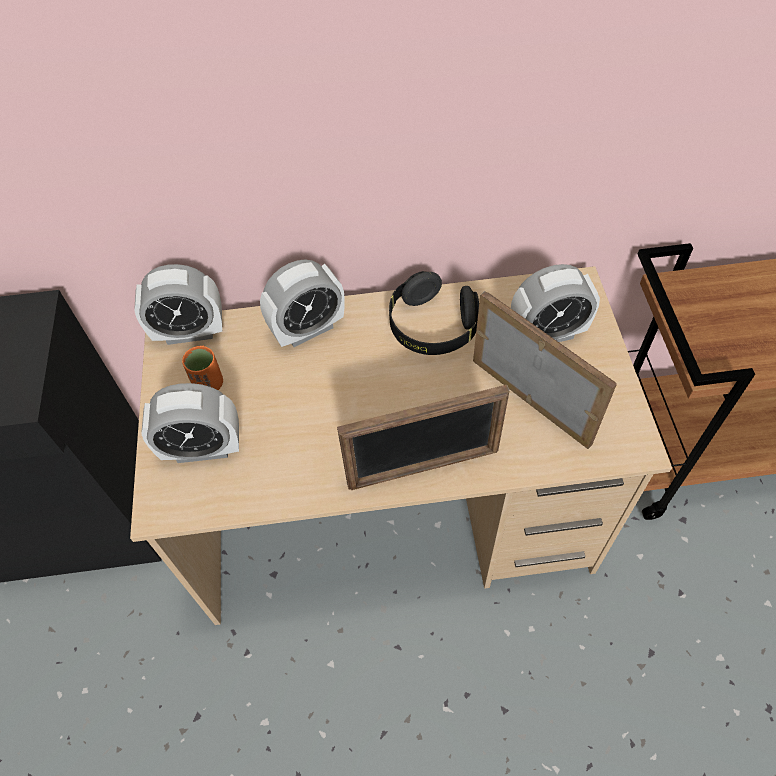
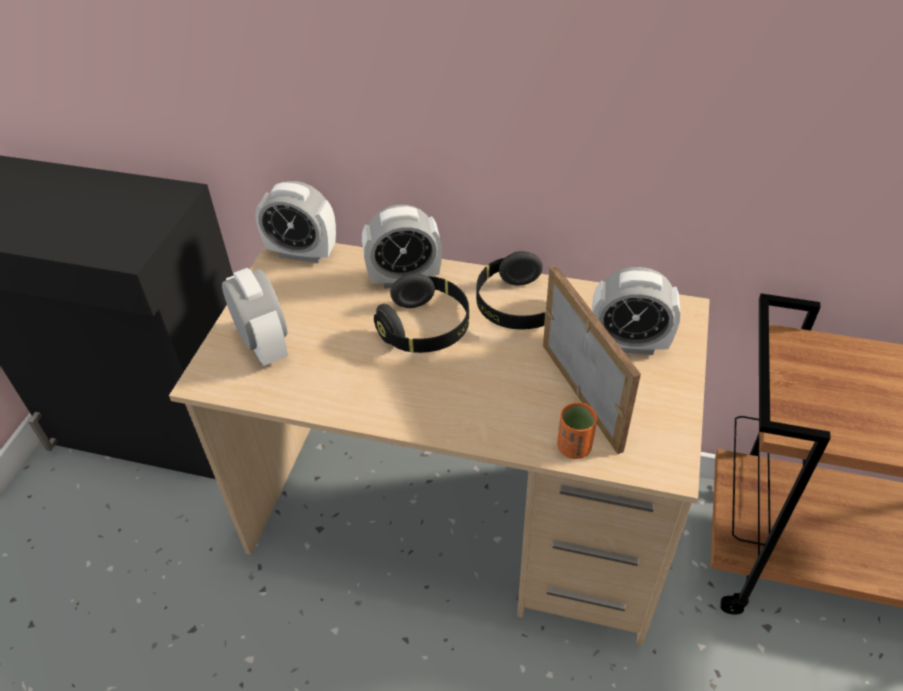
camera: 20 degrees right, 10 degrees down
(203, 449) = (264, 345): alarm clock -> alarm clock turned 135 degrees counterclockwise
(209, 384) = (296, 297): orange cup -> orange cup (574, 447)
(355, 378) = (425, 329): none -> black headphones
(423, 468) = (448, 420): picture frame -> none

